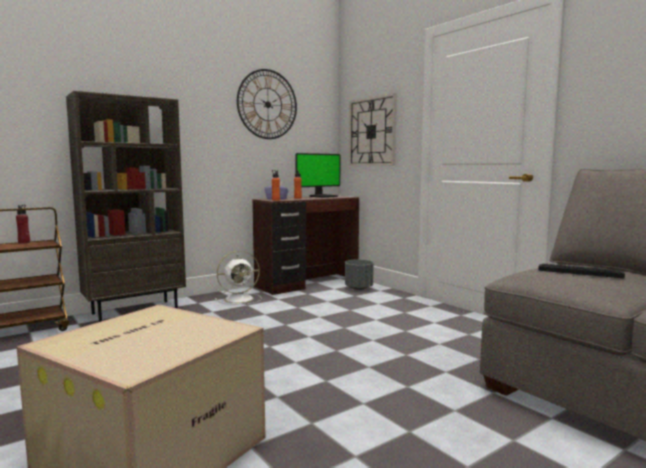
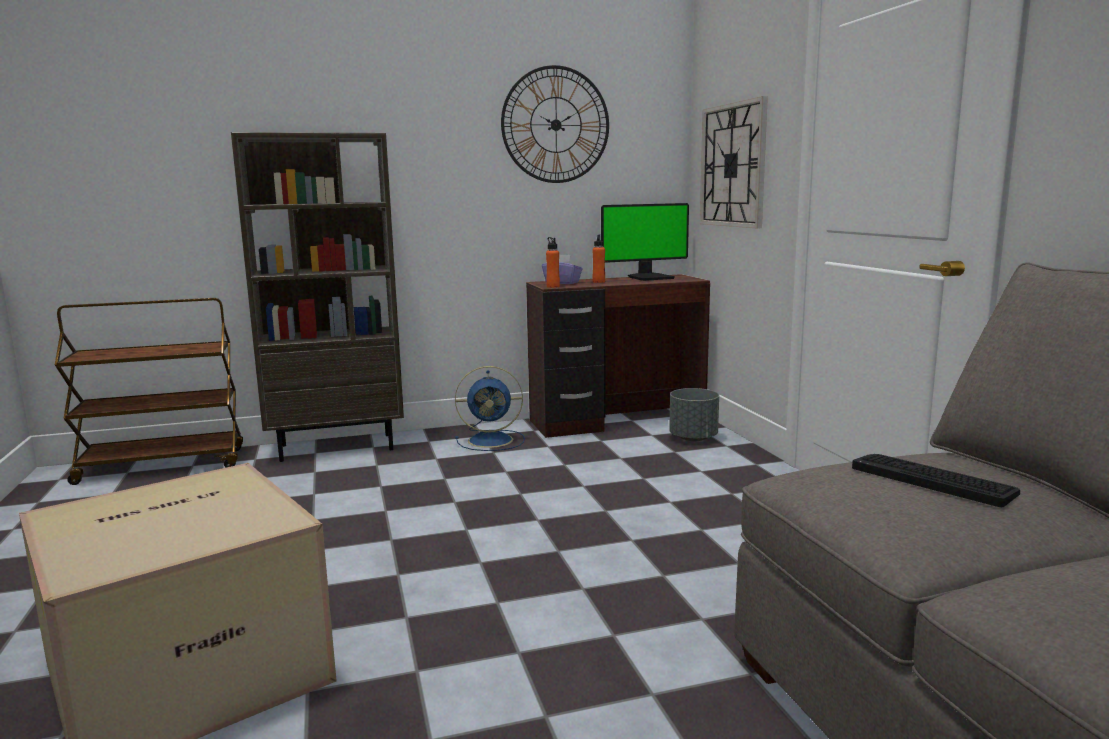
camera: 20 degrees right, 5 degrees up
(24, 242) = (187, 345): red bottle -> none
(240, 299) = (492, 440): white fan -> blue fan

